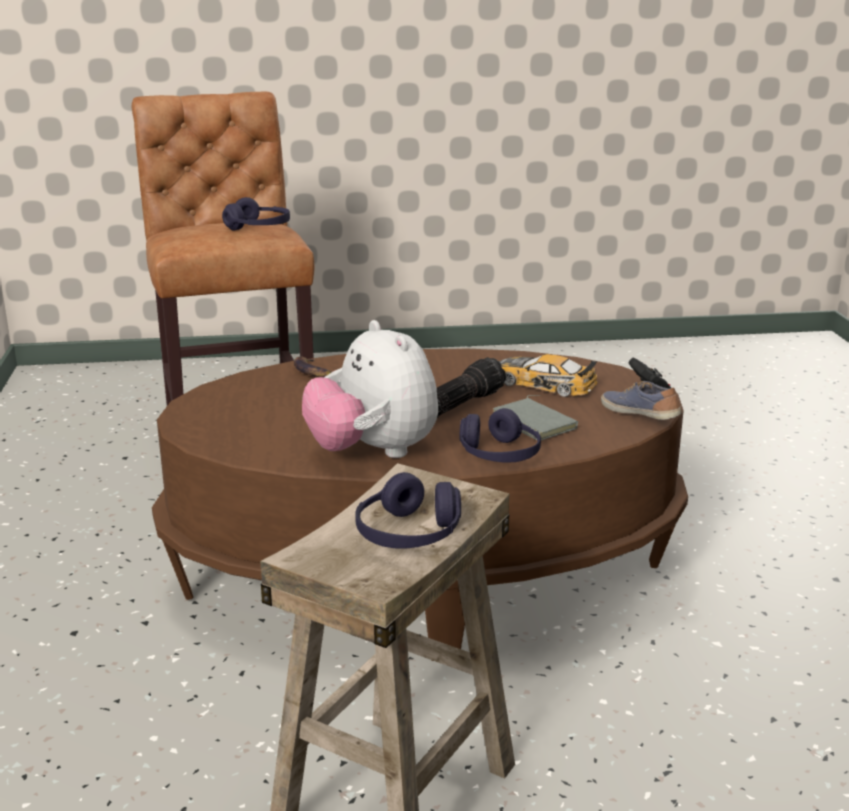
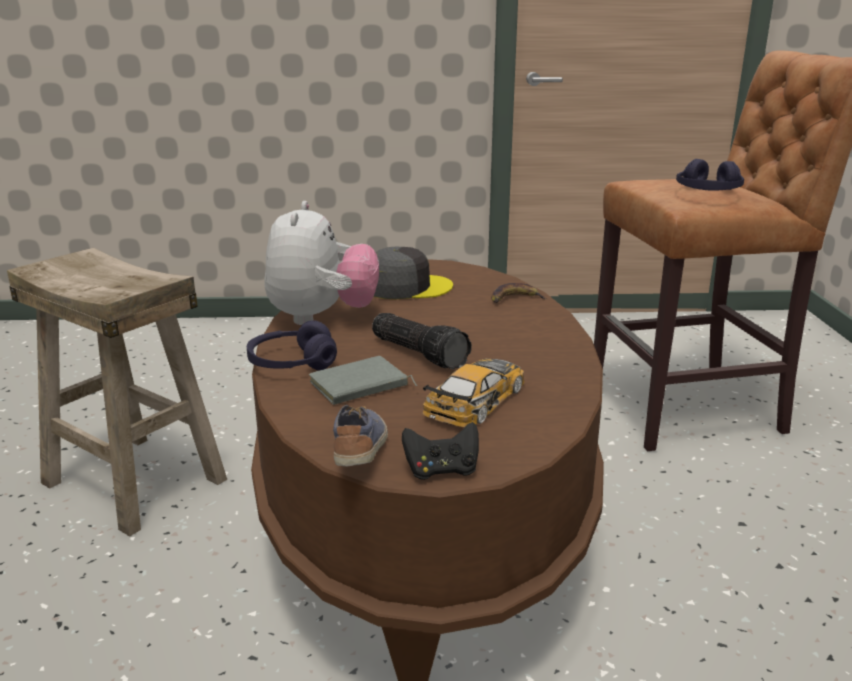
camera: 95 degrees right, 0 degrees up
(273, 418) = (406, 287): none -> grey cap
(373, 452) = (322, 317): plush toy -> plush toy turned 120 degrees clockwise
(409, 533) = (87, 280): purple headphones -> none
(640, 415) = (361, 450): shoe -> shoe turned 60 degrees counterclockwise

